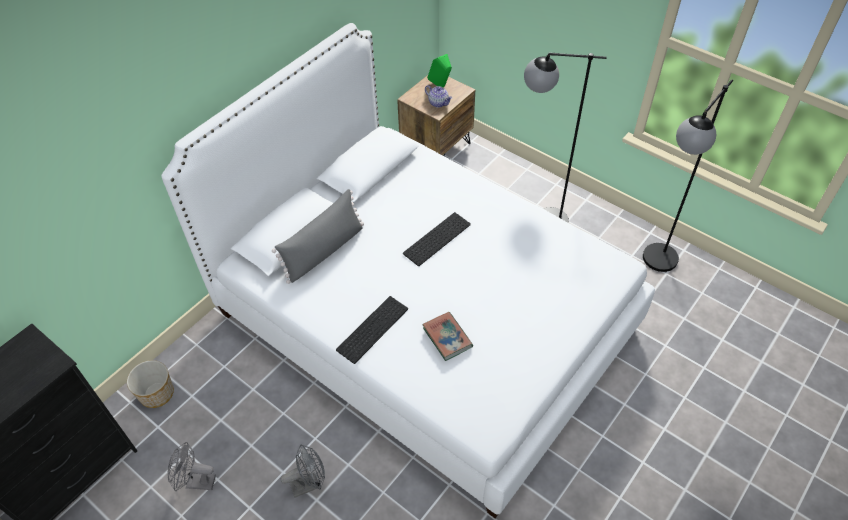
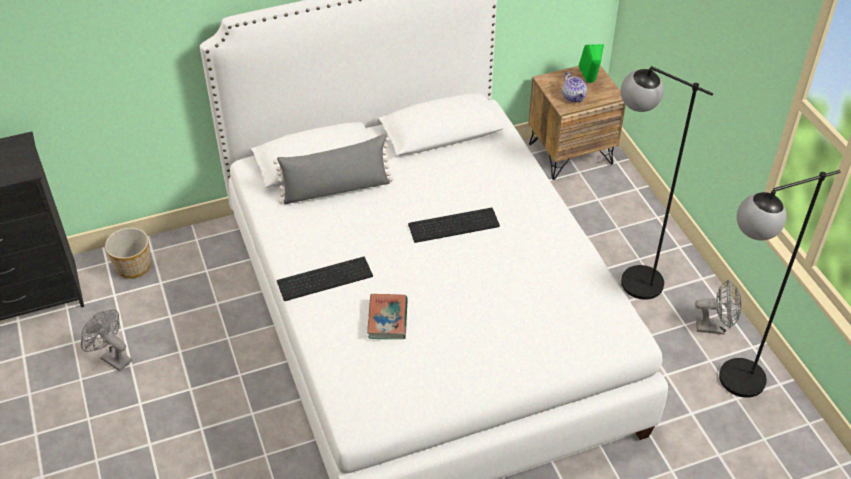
camera: 30 degrees right, 5 degrees down
(309, 483) = (206, 411): grey fan -> grey fan (715, 327)

